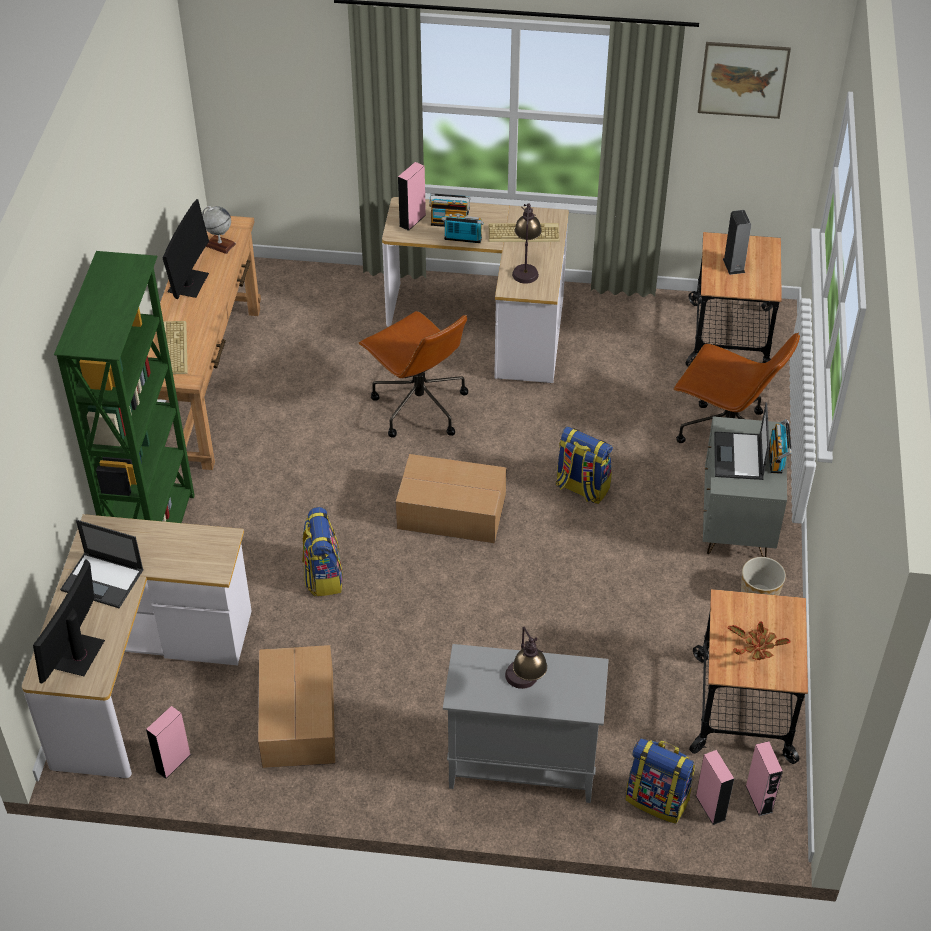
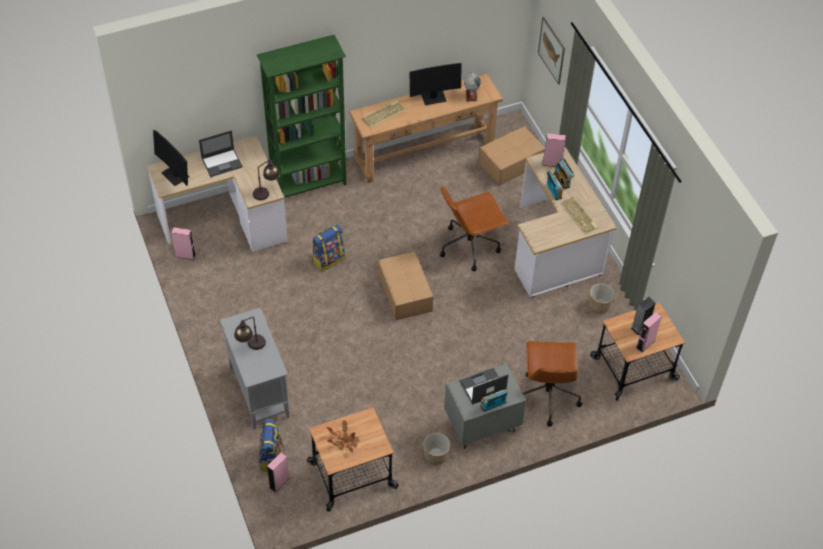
camera: 60 degrees right, 5 degrees up
(78, 655) = (175, 175): monitor -> monitor turned 120 degrees counterclockwise
(103, 580) = (222, 162): laptop -> laptop turned 105 degrees counterclockwise
(299, 717) = (237, 290): cardboard box -> cardboard box (511, 163)
(418, 406) = (470, 246): brown office chair -> brown office chair turned 45 degrees clockwise
(526, 268) = (551, 228): table lamp -> table lamp (267, 192)
(581, 488) = (460, 343): backpack -> none
(610, 324) = (600, 305): none -> planter
(743, 80) = (699, 235): picture -> picture (551, 50)
(759, 799) = (297, 503): pink speaker -> pink speaker (645, 344)

